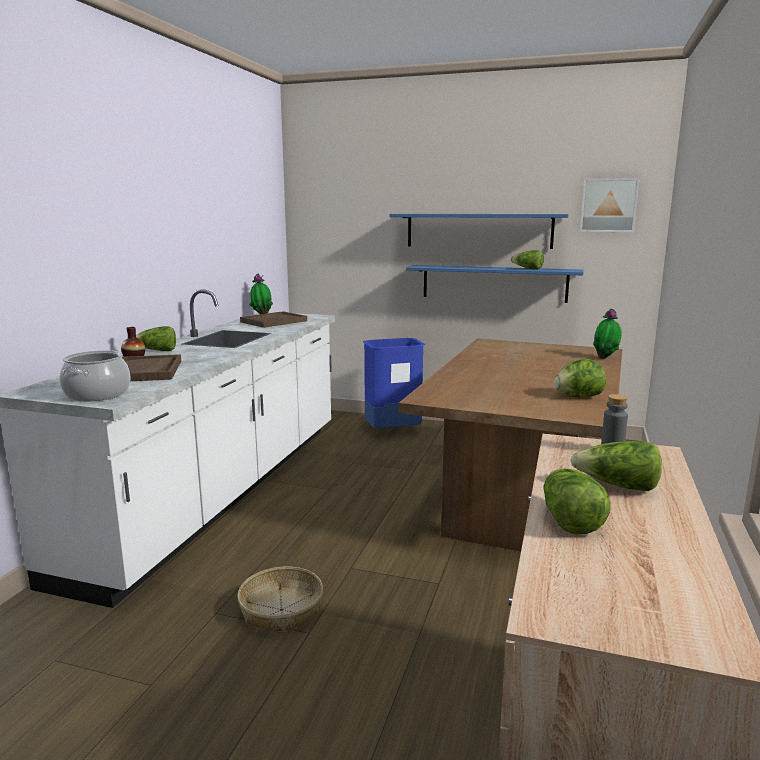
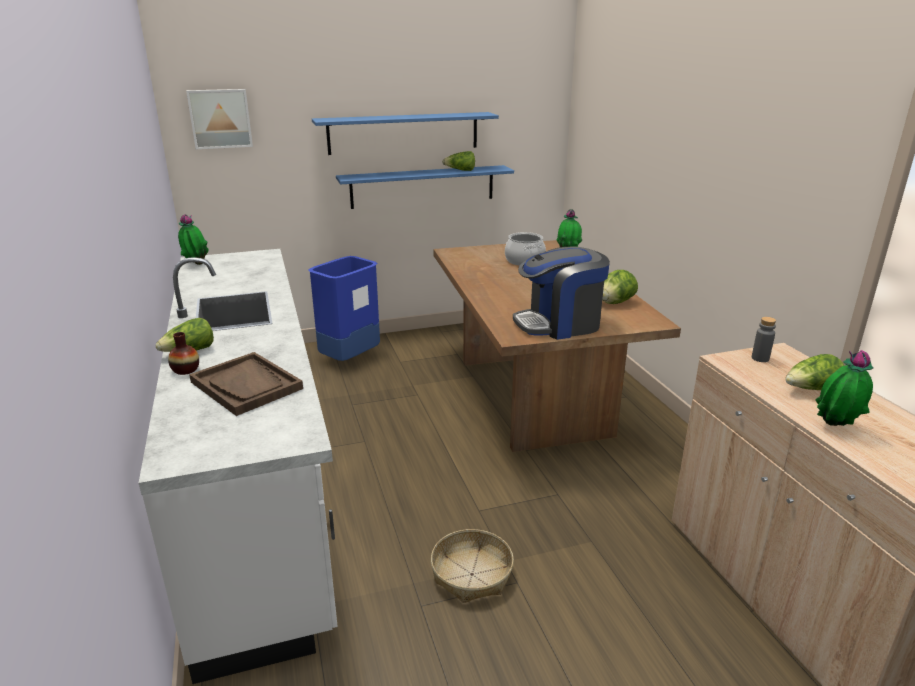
camera: 35 degrees left, 10 degrees up
(98, 394) = (268, 435): cooking pot -> cooking pot (525, 261)
(273, 321) = (231, 272): brown tray -> none
(484, 399) = (559, 324): none -> coffee machine
(569, 520) = (835, 427): lettuce -> potted plant
(608, 205) = (522, 102): picture -> picture (220, 118)

